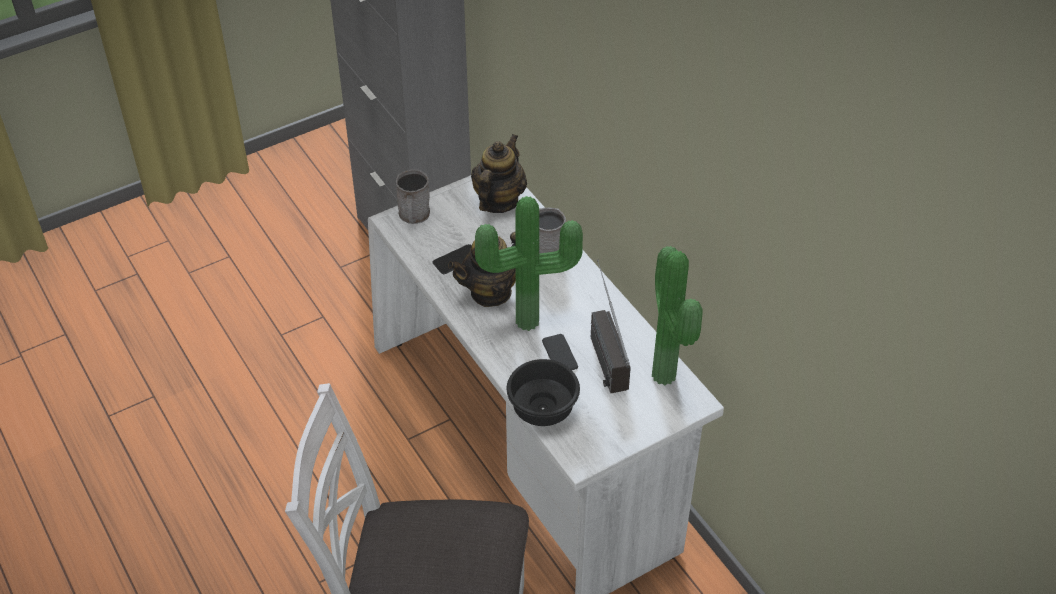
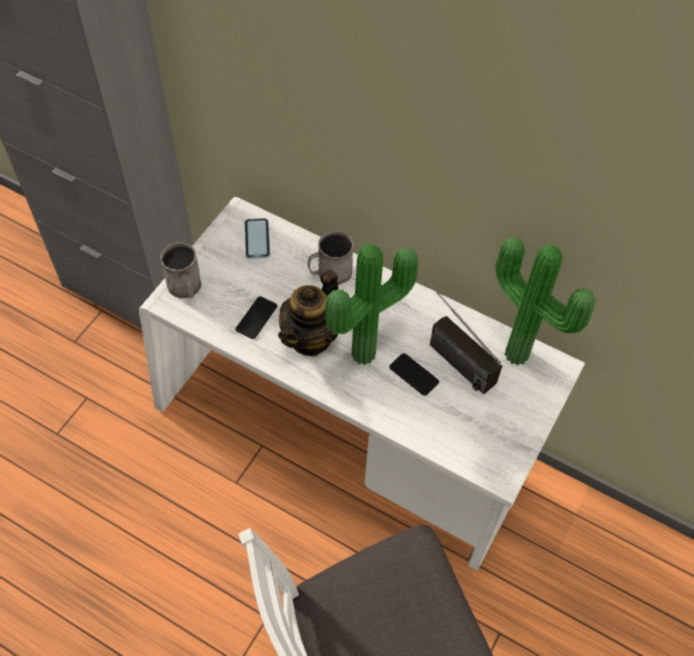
camera: 30 degrees left, 10 degrees up
(498, 201) = (257, 239): teapot -> phone
(545, 409) = (437, 439): black bowl -> none

